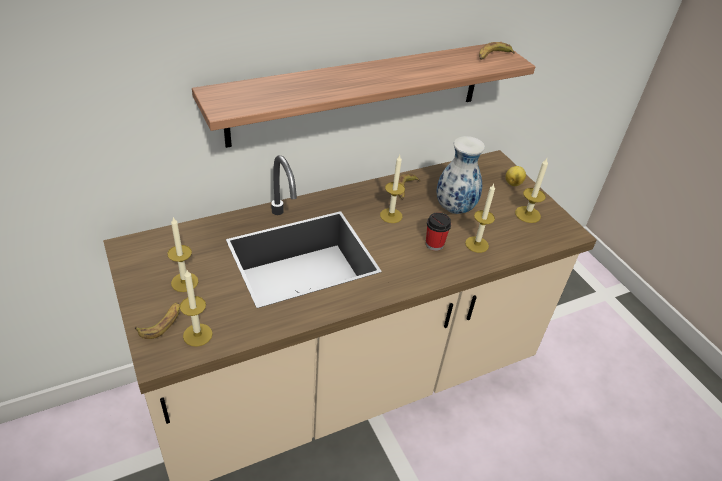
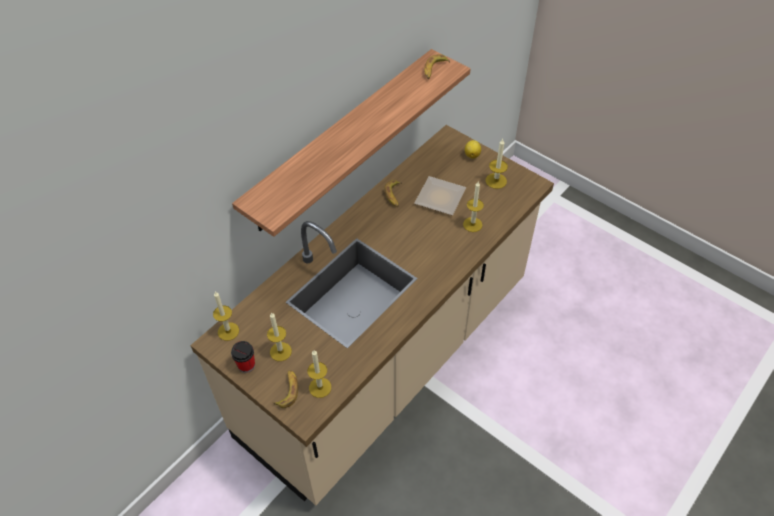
camera: 20 degrees left, 10 degrees up
(391, 215) = (397, 225): candle -> candle (228, 331)
(434, 244) = (442, 238): cup -> cup (246, 365)
(455, 209) = (441, 199): vase -> plate

